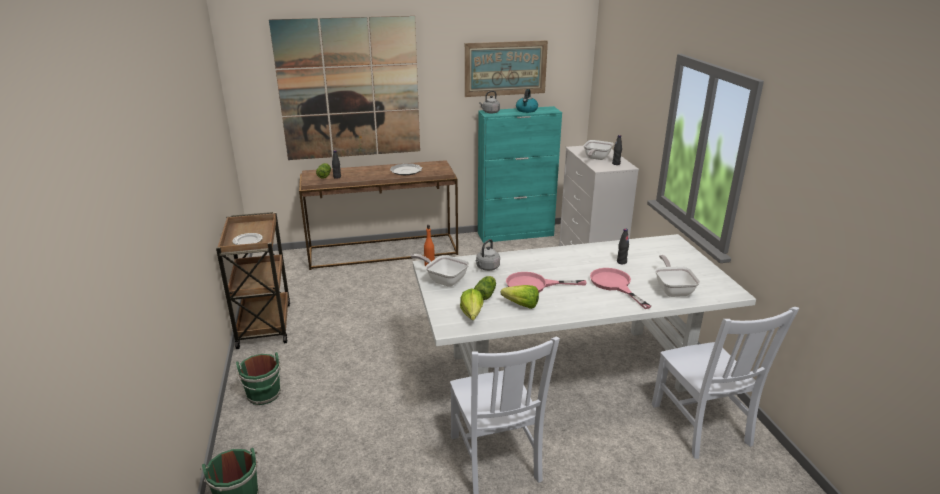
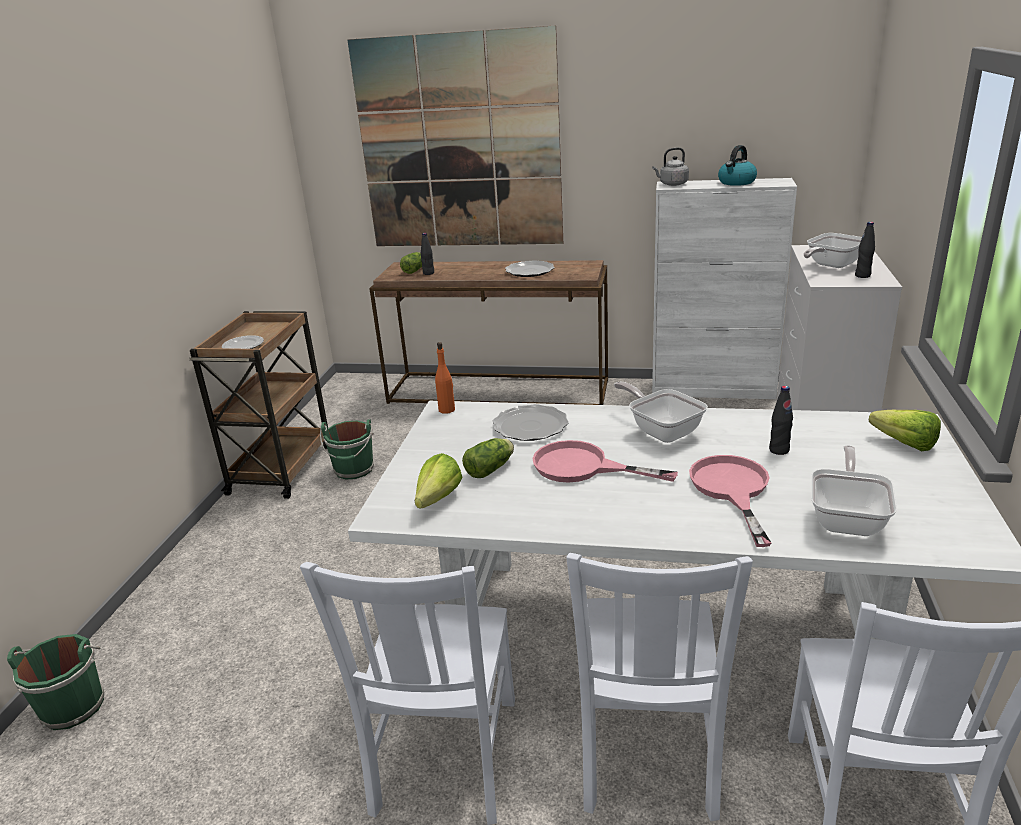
camera: 25 degrees right, 0 degrees up
(264, 395) = (211, 566): green bucket -> green bucket (354, 470)
(443, 279) = (447, 435): frying pan -> frying pan (661, 430)
(487, 268) = (530, 426): grey kettle -> plate
(505, 68) = (706, 111): picture -> none
(516, 234) = (713, 389): turquoise cabinet -> white cabinet
(518, 304) = (529, 495): lettuce -> lettuce (899, 442)
(594, 430) = (647, 755): none -> white chair

